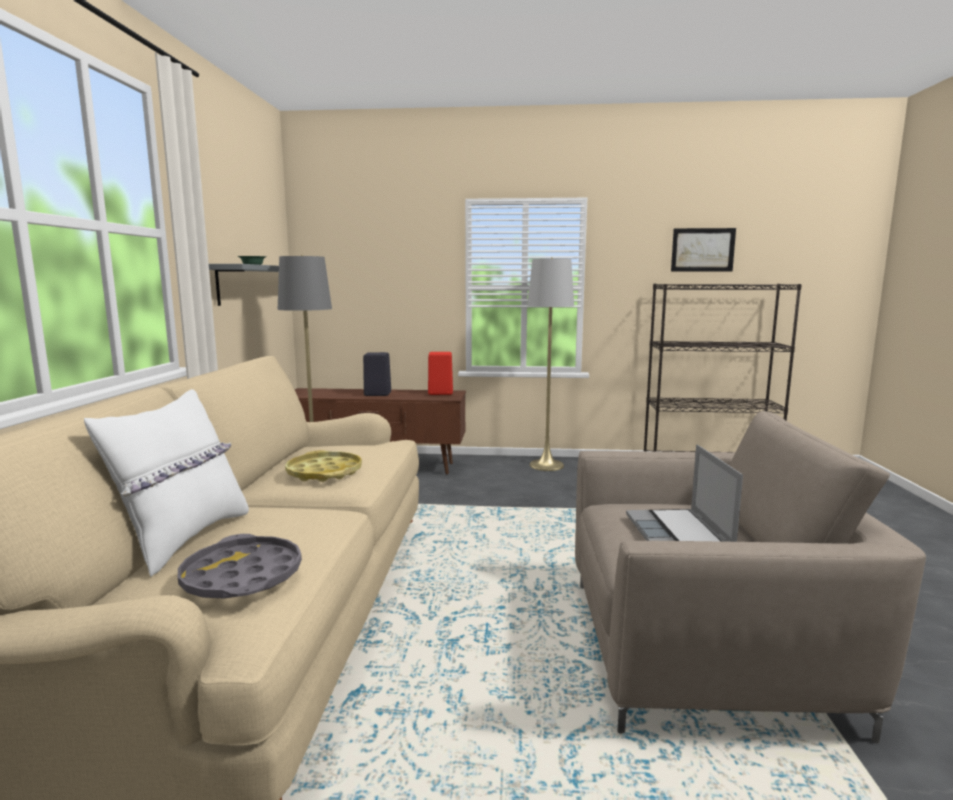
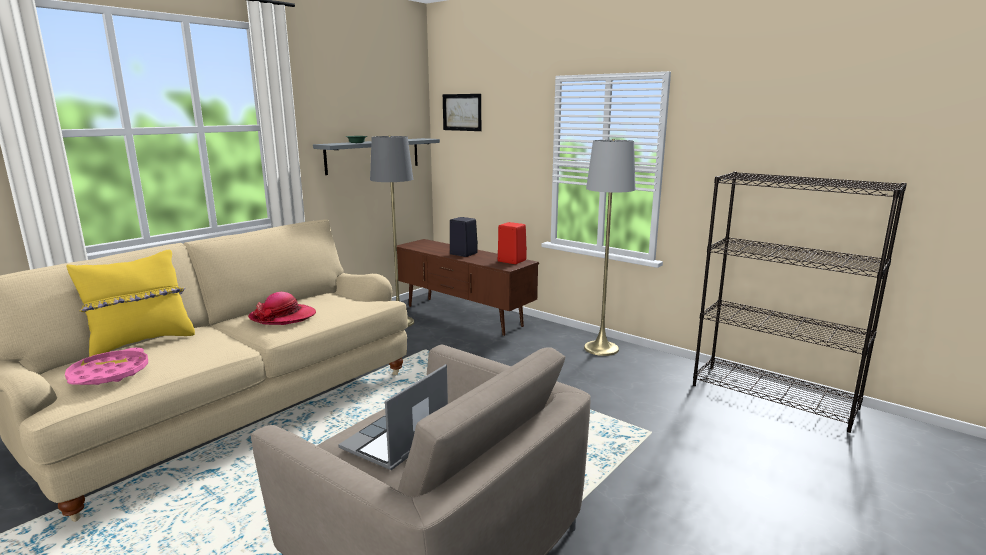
camera: 35 degrees right, 5 degrees up
(184, 539) = (142, 342): white pillow -> yellow pillow
(242, 577) = (109, 374): grey tray -> pink tray
(324, 472) = (283, 317): yellow tray -> hat
(702, 250) = (803, 133): picture -> picture (462, 112)

